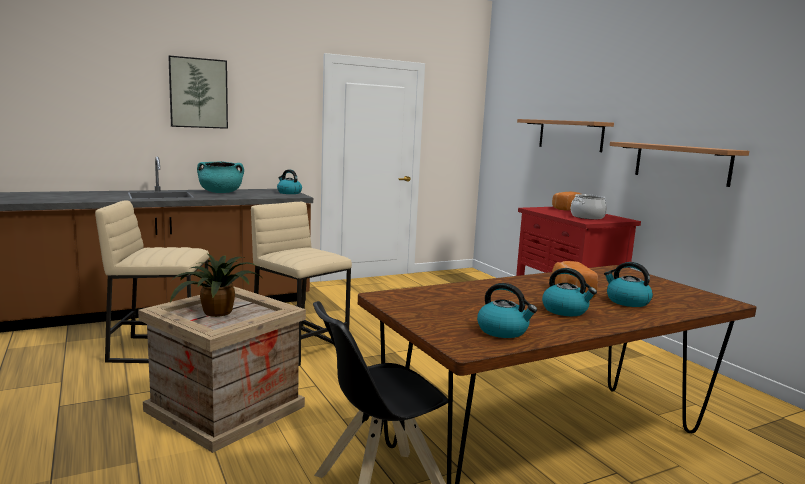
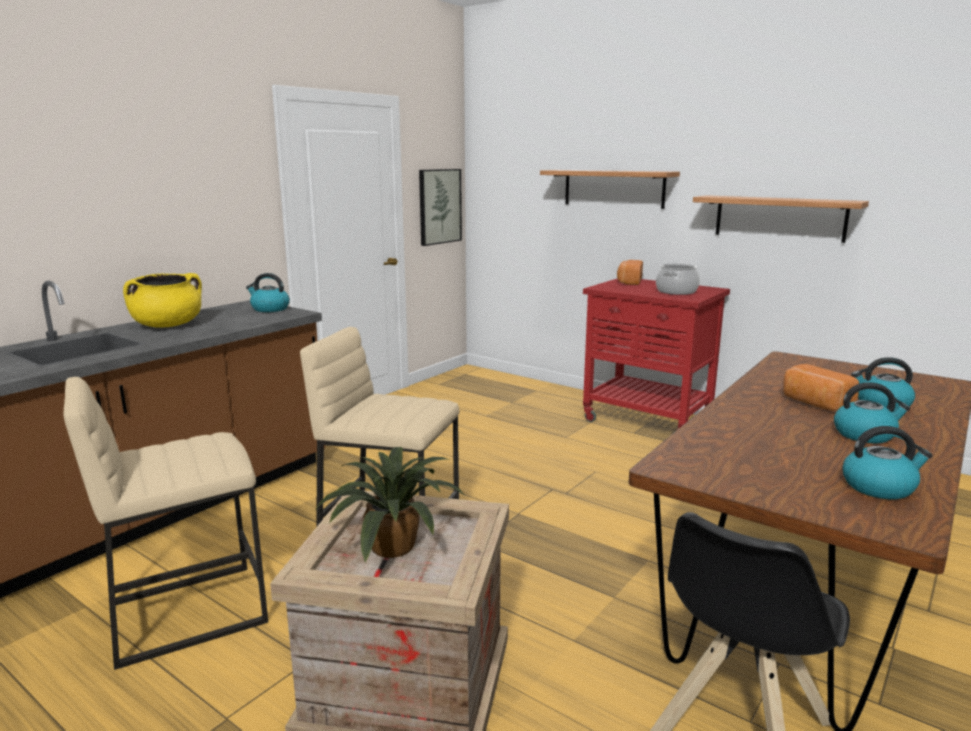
camera: 25 degrees left, 5 degrees up
(198, 93) = (92, 161): picture -> picture (439, 206)
(221, 192) = (168, 325): turquoise cooking pot -> yellow cooking pot

